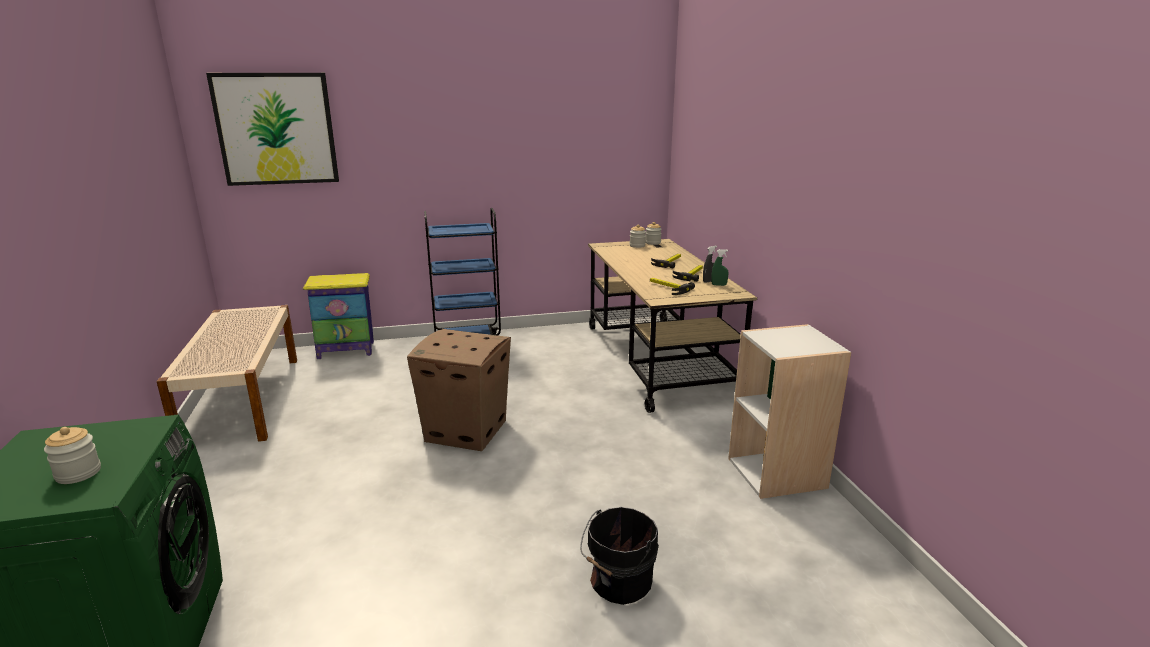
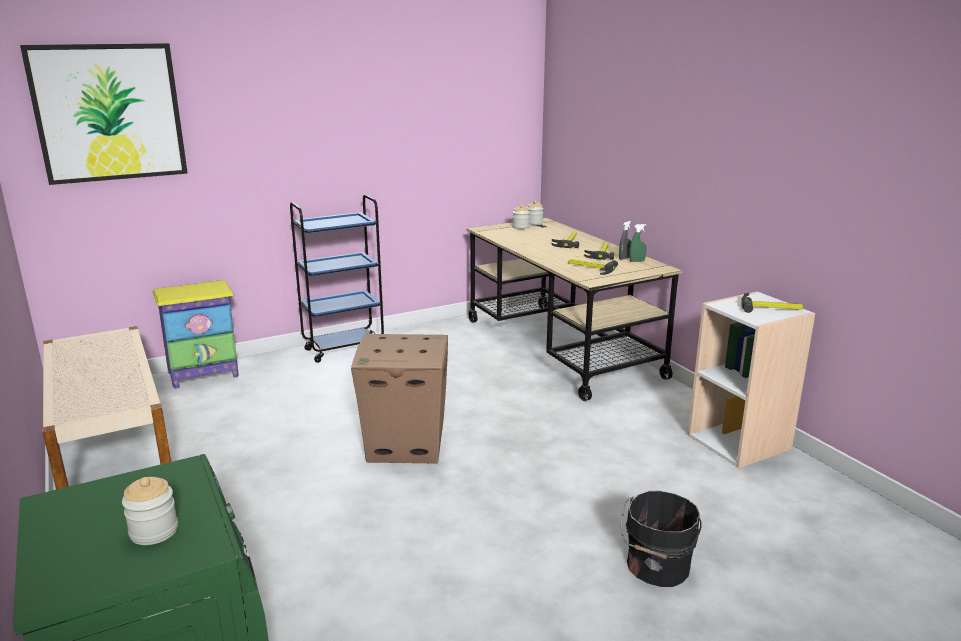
camera: 15 degrees left, 0 degrees up
(807, 342) = (770, 308): none -> hammer

